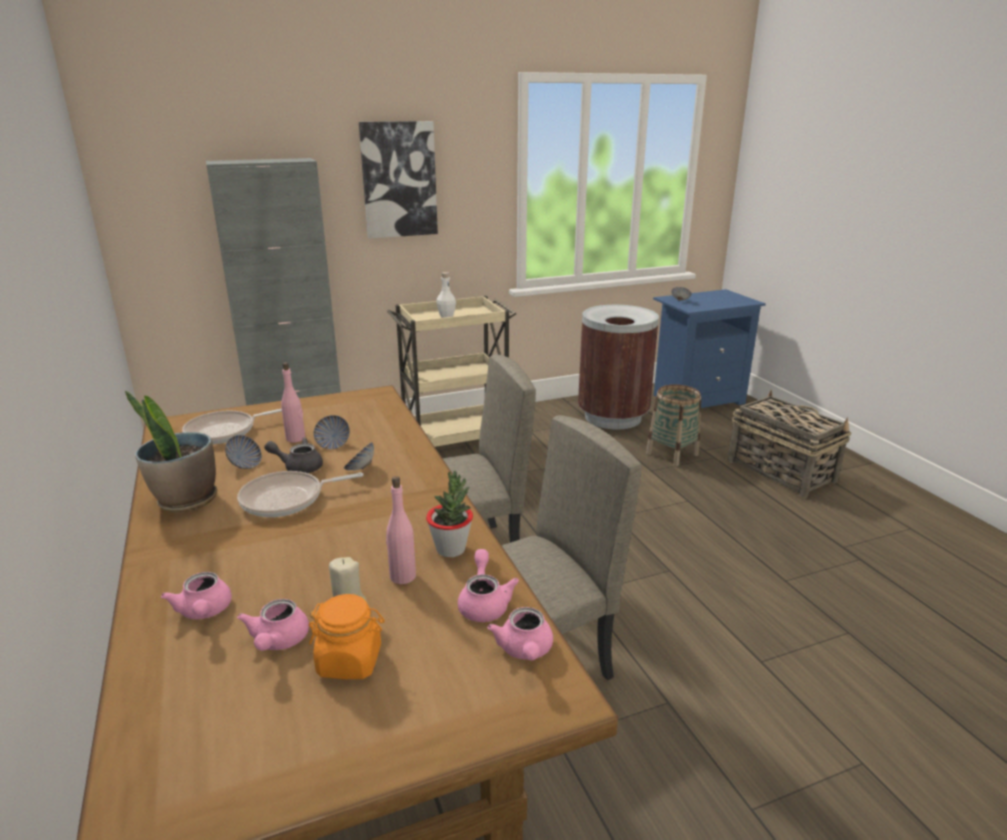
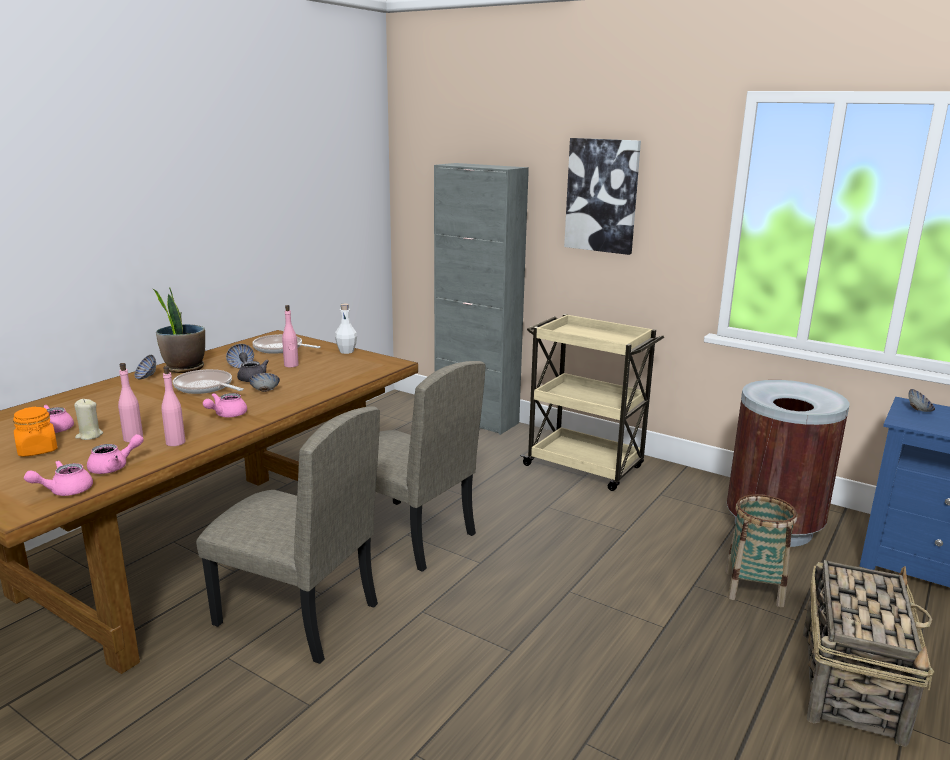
camera: 55 degrees right, 5 degrees down
(204, 612) = (71, 407): pink teapot -> pink teapot (226, 415)
(333, 444) = (293, 375): bowl -> bowl (146, 377)
(446, 316) = (589, 336): white bottle -> white bottle (346, 351)
(451, 549) = (175, 442): potted plant -> pink bottle

